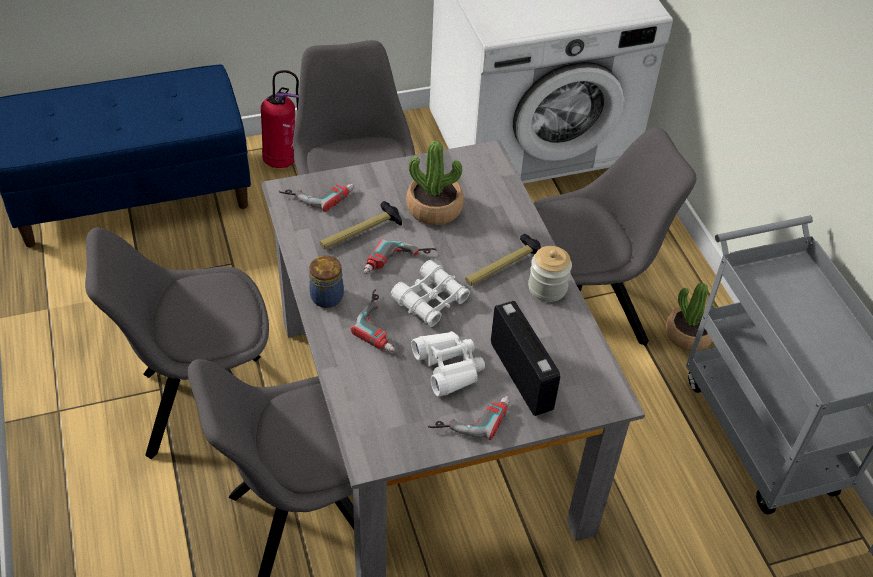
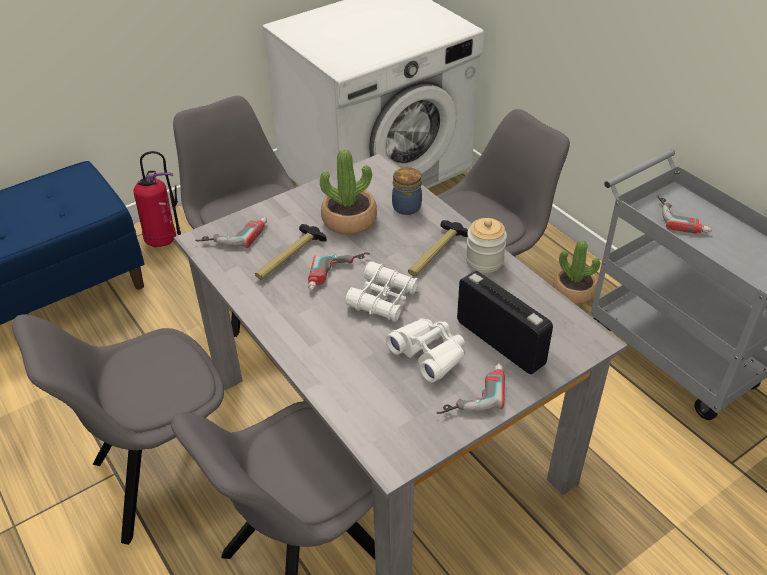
camera: 15 degrees left, 5 degrees down
(328, 296) = (283, 321): jar -> jar (407, 206)
(383, 324) = (348, 332): power drill -> power drill (682, 217)

